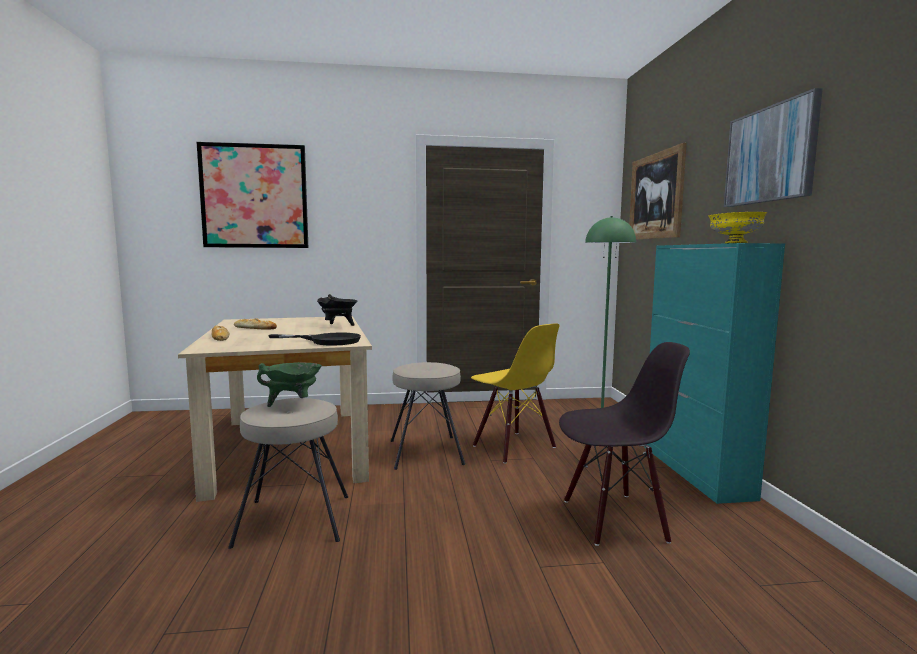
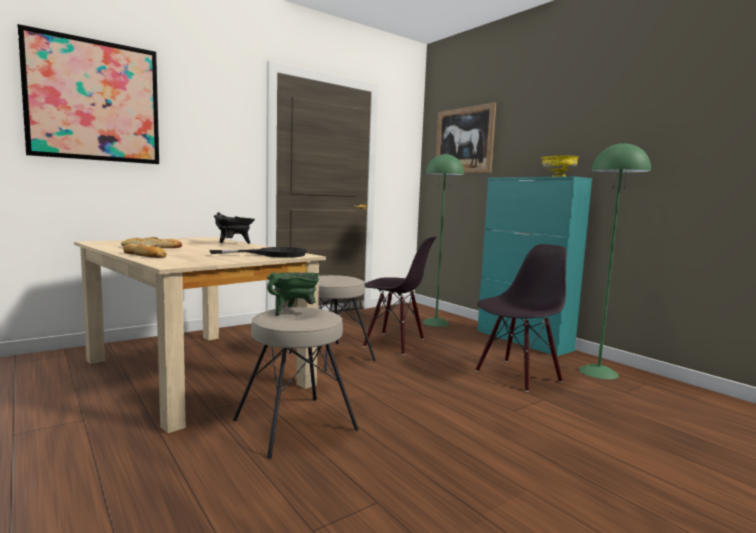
camera: 30 degrees left, 0 degrees up
(513, 447) = (394, 343): yellow chair -> black chair
(755, 542) = (598, 372): none -> green floor lamp
(770, 155) = (576, 118): picture -> none

